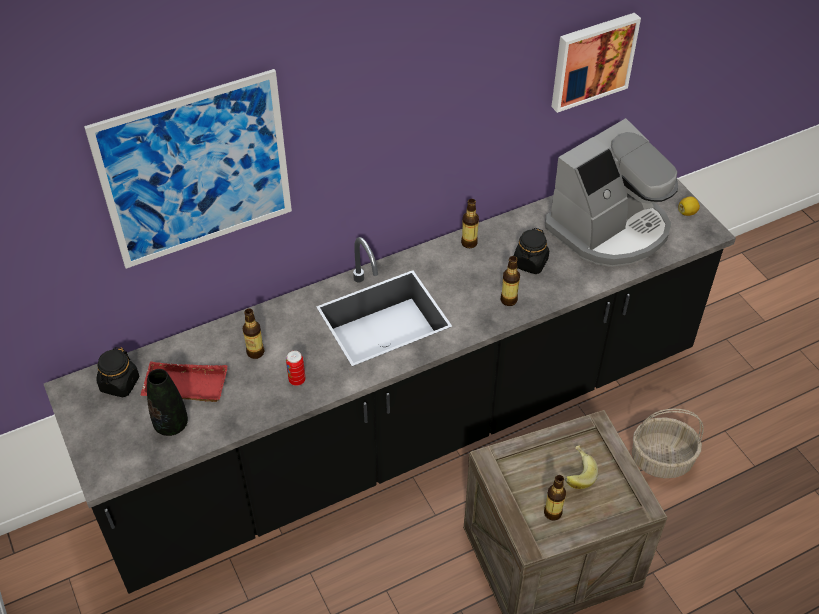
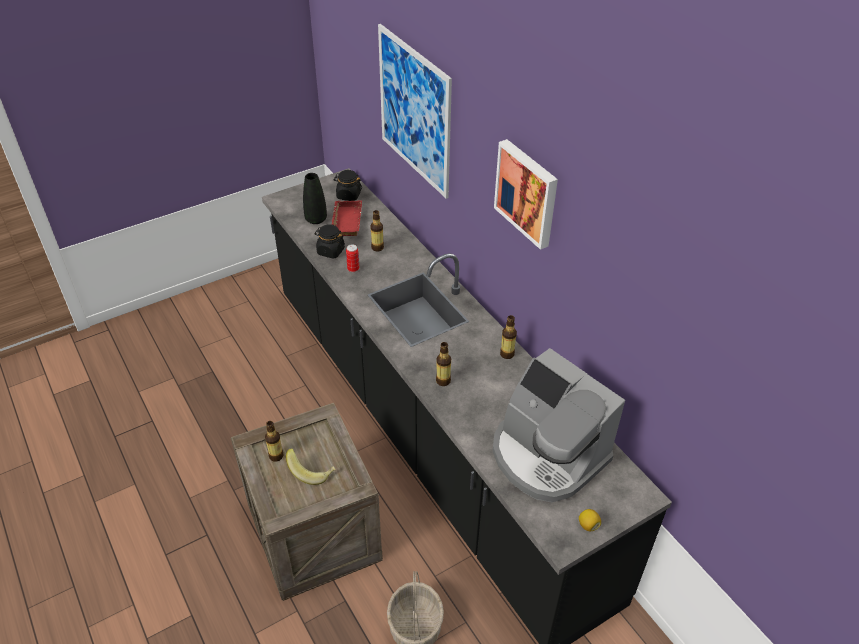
camera: 85 degrees right, 5 degrees down
(530, 263) = (490, 395): black jar -> black jar (330, 251)
(592, 60) = (636, 322): picture -> picture (527, 193)

